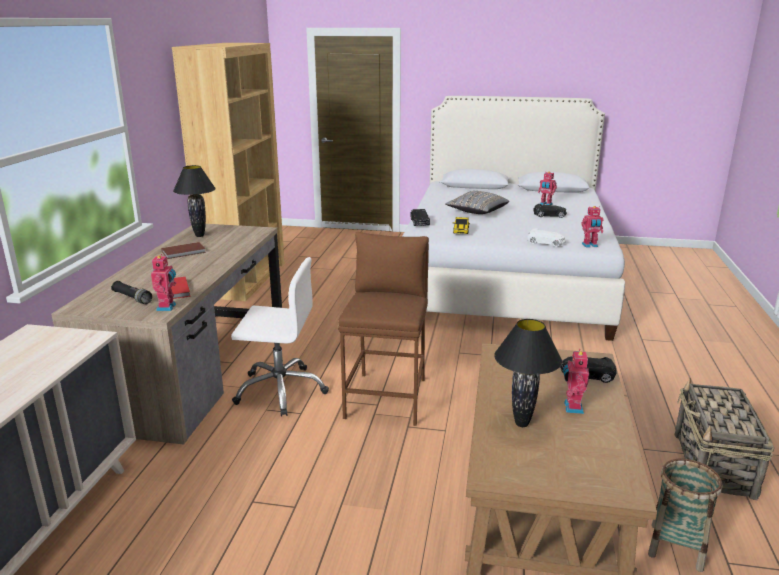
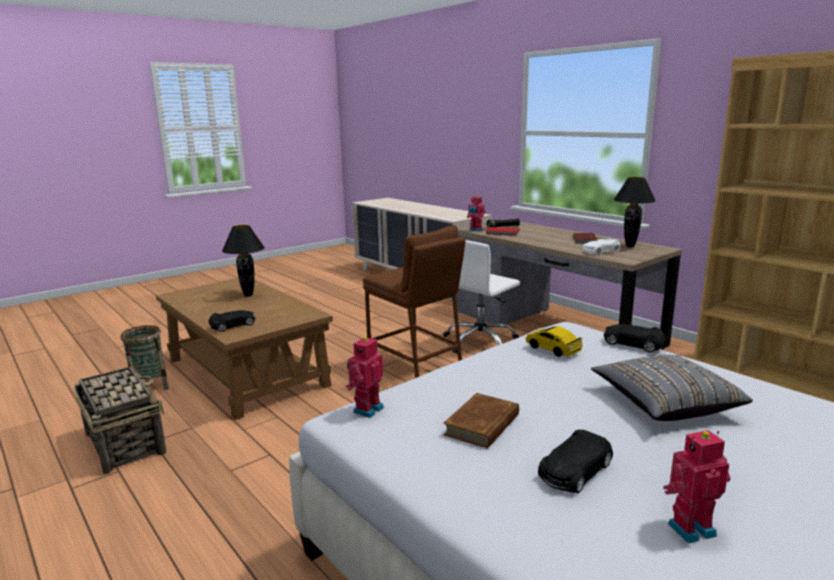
camera: 130 degrees right, 5 degrees down
(546, 242) = (429, 383): white toy car -> white toy car (600, 251)
(553, 229) = (483, 425): none -> brown book
(571, 407) = (227, 308): toy robot -> none

